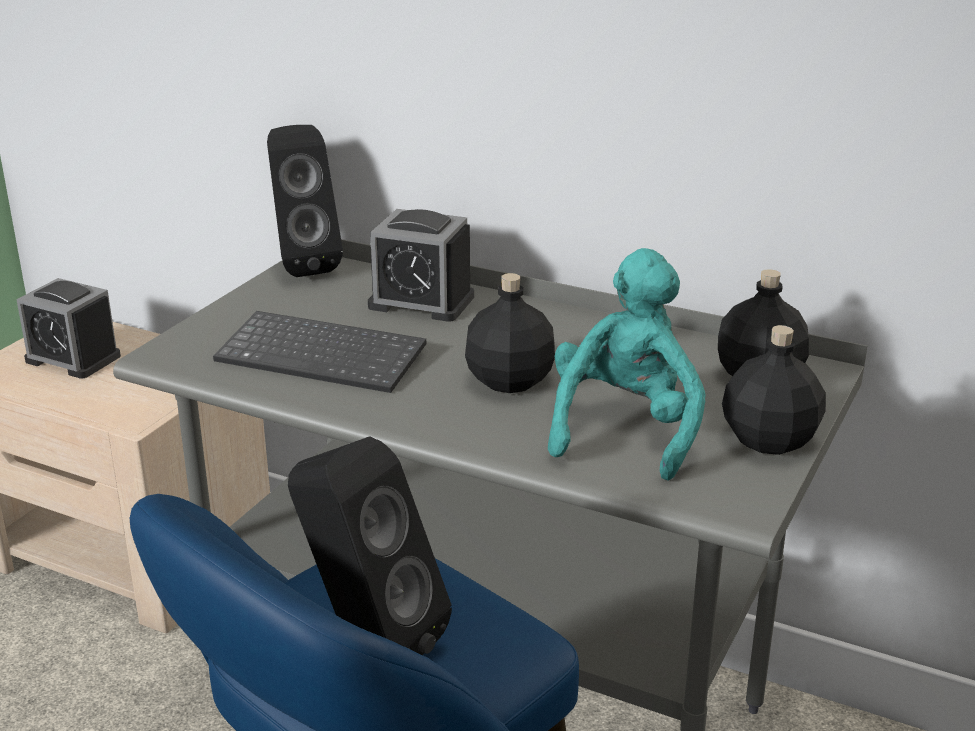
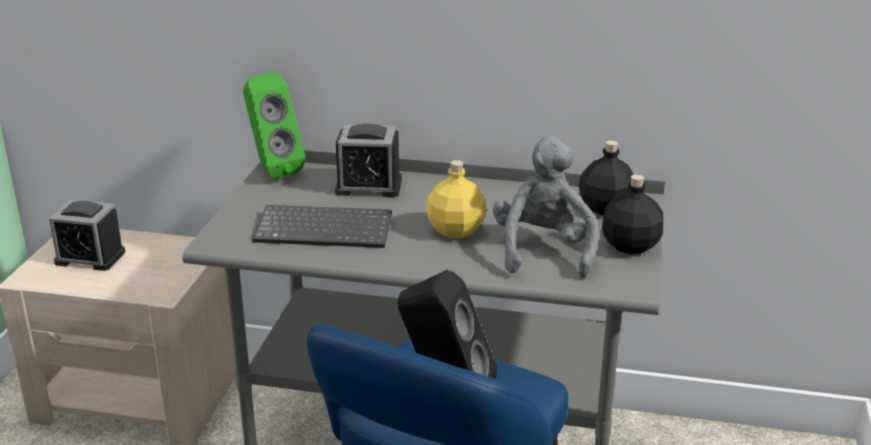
camera: 15 degrees left, 0 degrees up
(303, 265) = (272, 170): black speaker -> green speaker
(511, 381) = (456, 230): black bottle -> yellow bottle
(625, 429) = (543, 251): turquoise plush toy -> grey plush toy

